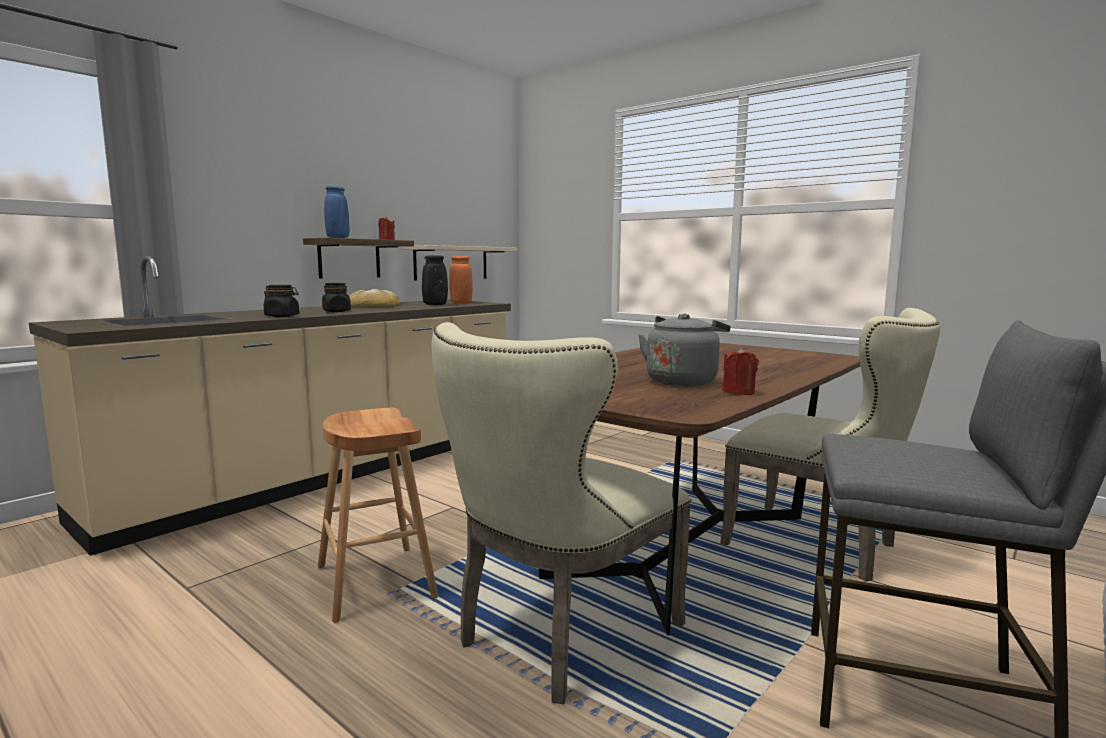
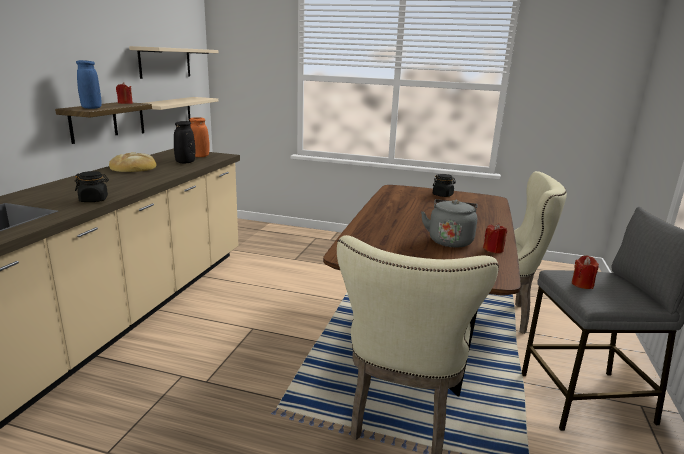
camera: 25 degrees left, 10 degrees up
(336, 311) = (125, 184): black jar -> black jar (442, 195)
(375, 582) = (254, 406): brown stool -> none
(454, 204) = (165, 62): none -> beige shelf
(873, 449) = (582, 284): none -> red candle

